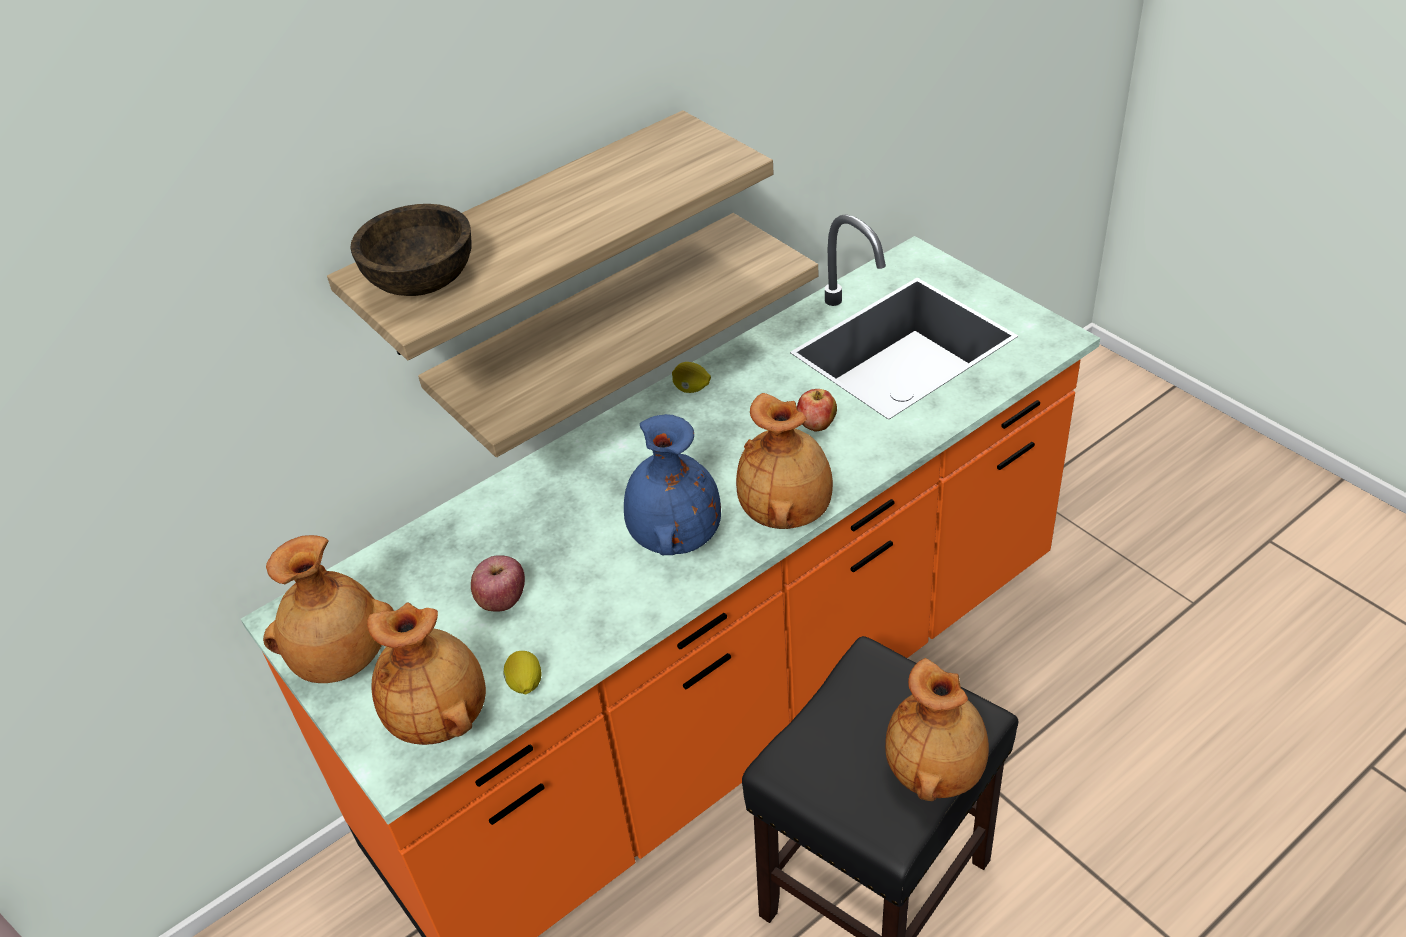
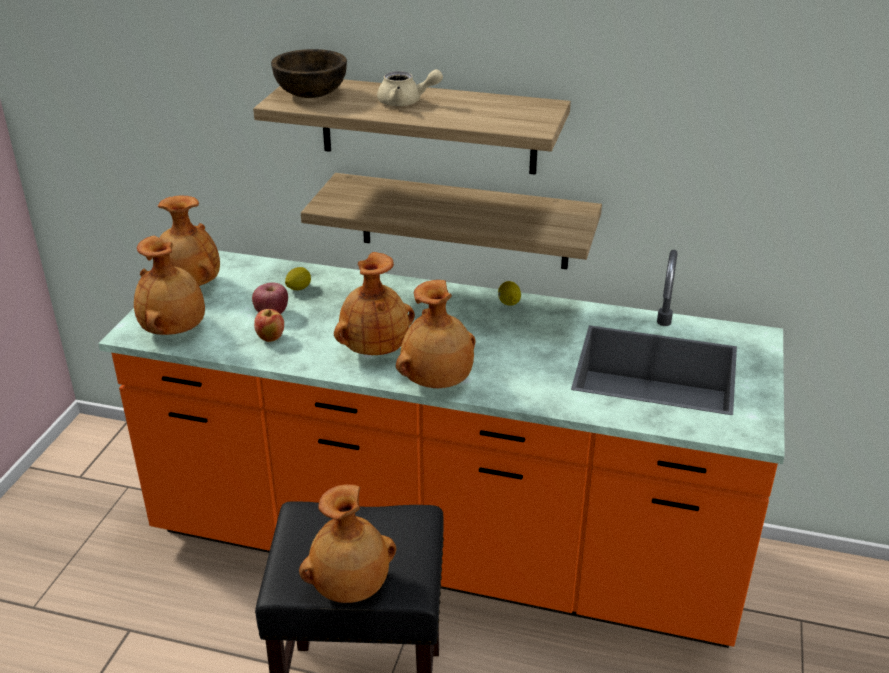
camera: 50 degrees right, 10 degrees down
(525, 684) = (217, 347): lemon -> lemon (298, 288)
(547, 218) = (406, 102): none -> beige teapot
(674, 536) = (374, 349): blue vase -> brown vase
(816, 425) = (530, 362): apple -> apple (270, 338)

